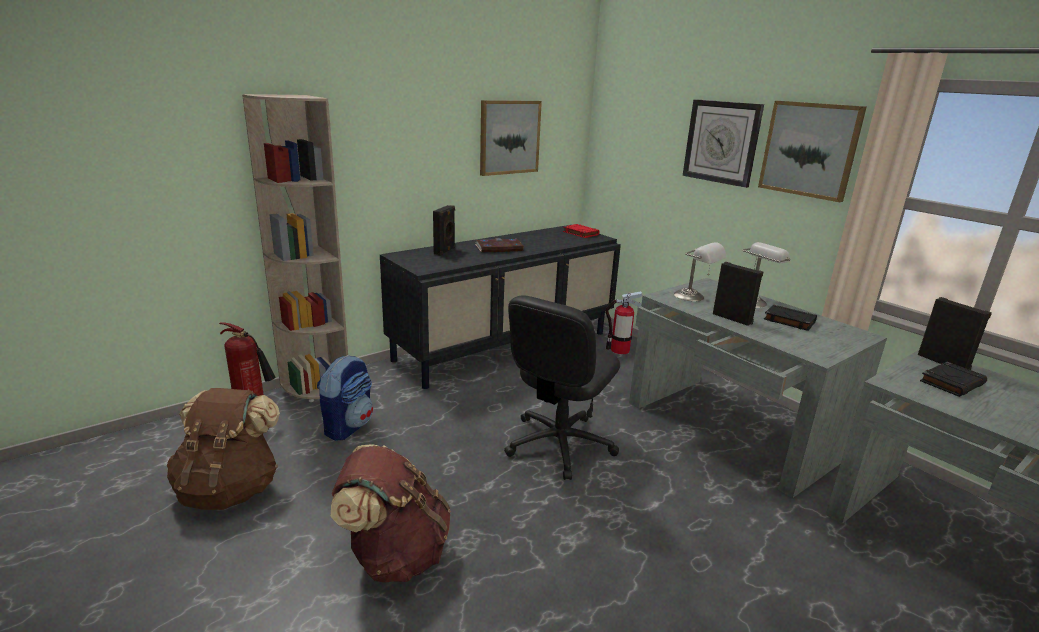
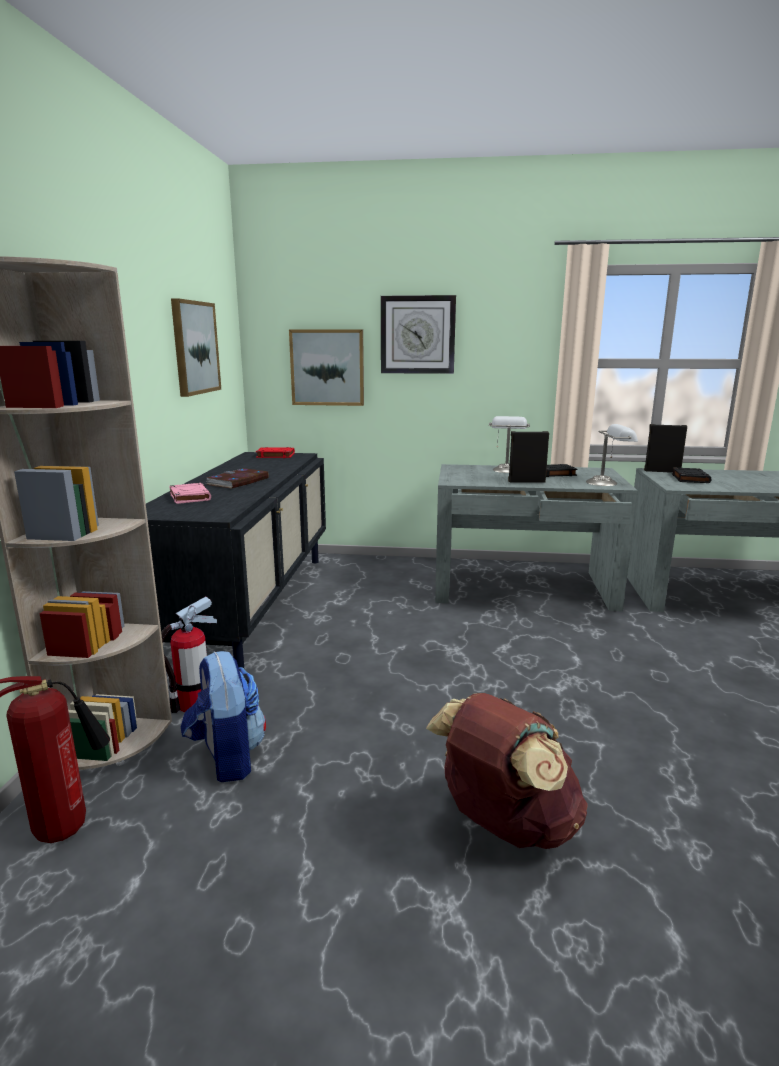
camera: 45 degrees left, 5 degrees down
(230, 490) = (210, 921): brown backpack -> none
(445, 251) = (189, 497): black speaker -> pink book
(559, 444) = (447, 657): black office chair -> none
(619, 350) = (355, 568): fire extinguisher -> fire extinguisher (194, 704)
(695, 297) = (471, 476): white table lamp -> white table lamp (607, 482)
(809, 149) = (506, 331): picture -> picture (327, 367)

